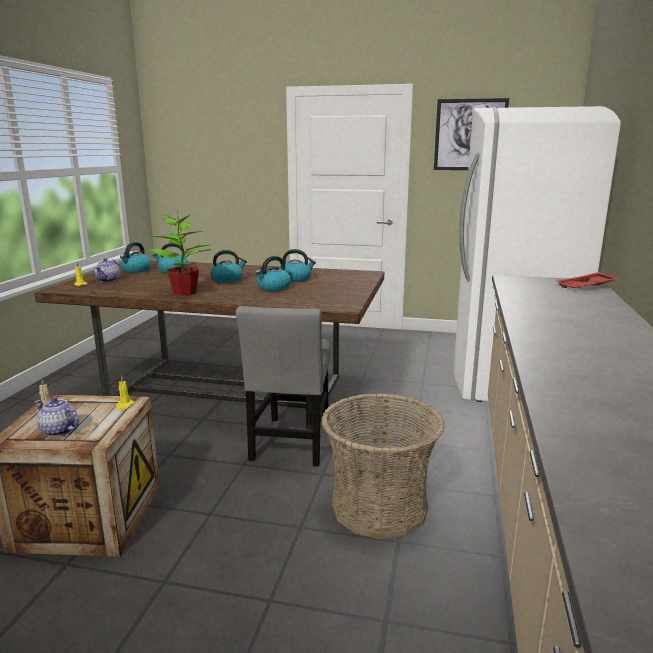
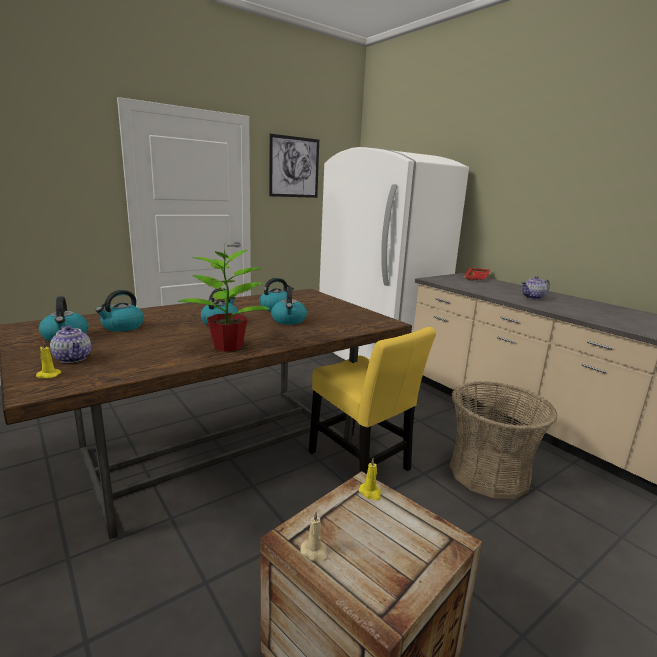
camera: 50 degrees left, 0 degrees up
(58, 431) = (396, 560): teapot -> teapot (533, 297)
(291, 443) = (361, 464): grey chair -> yellow chair

